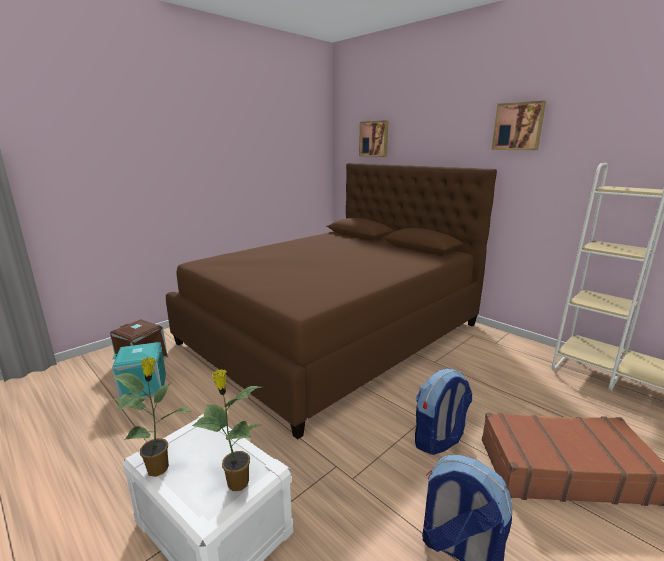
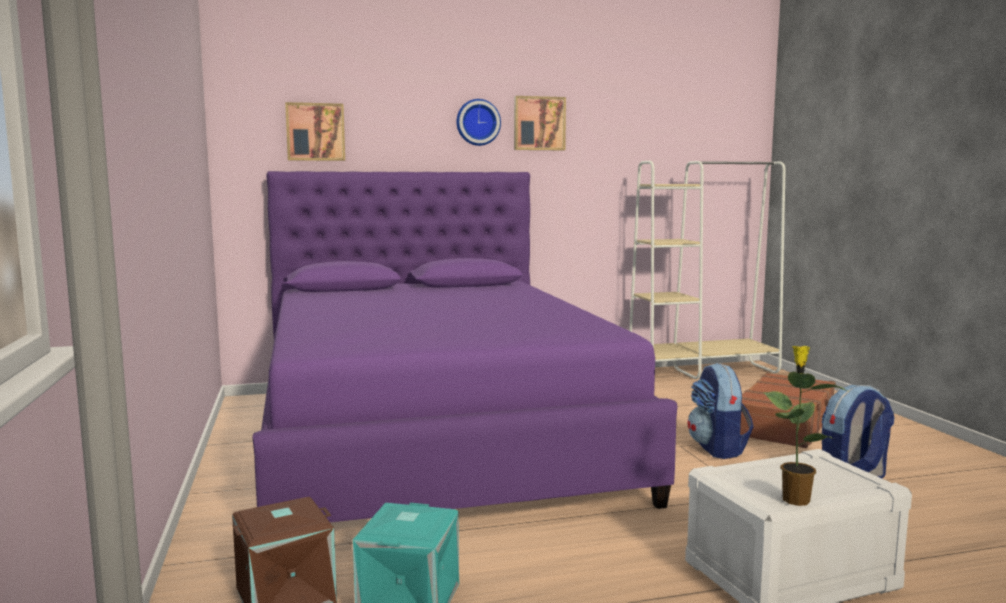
camera: 60 degrees left, 10 degrees down
(236, 482) = (833, 469): potted plant -> none
(333, 333) = (435, 439): brown bed -> purple bed
(468, 128) = (477, 122): none -> wall clock

